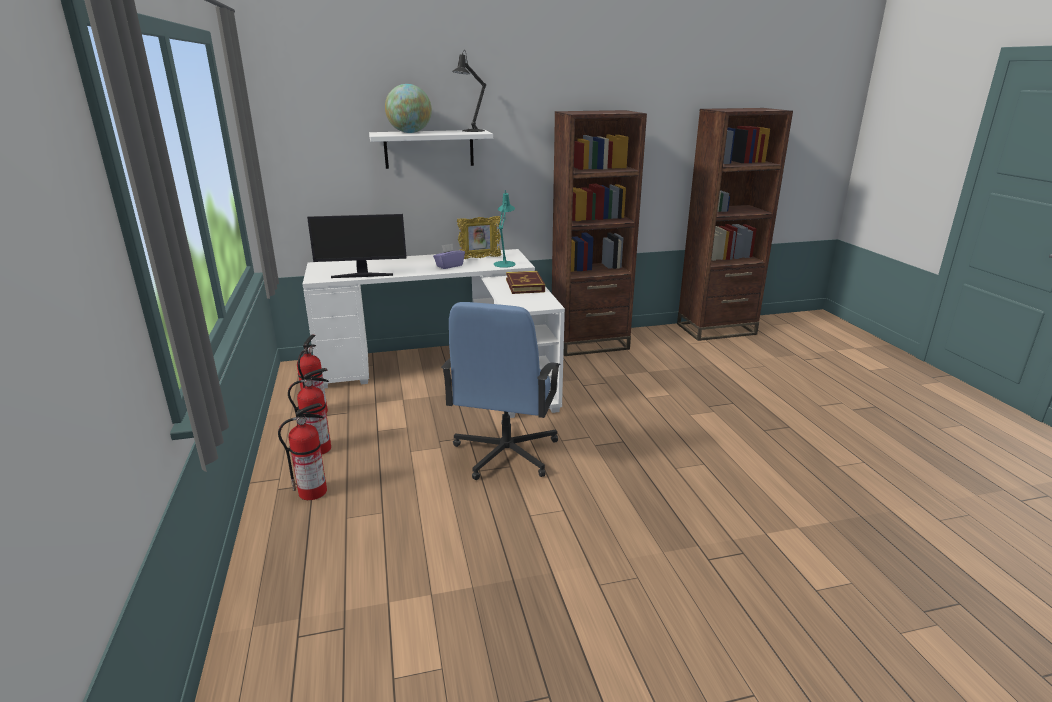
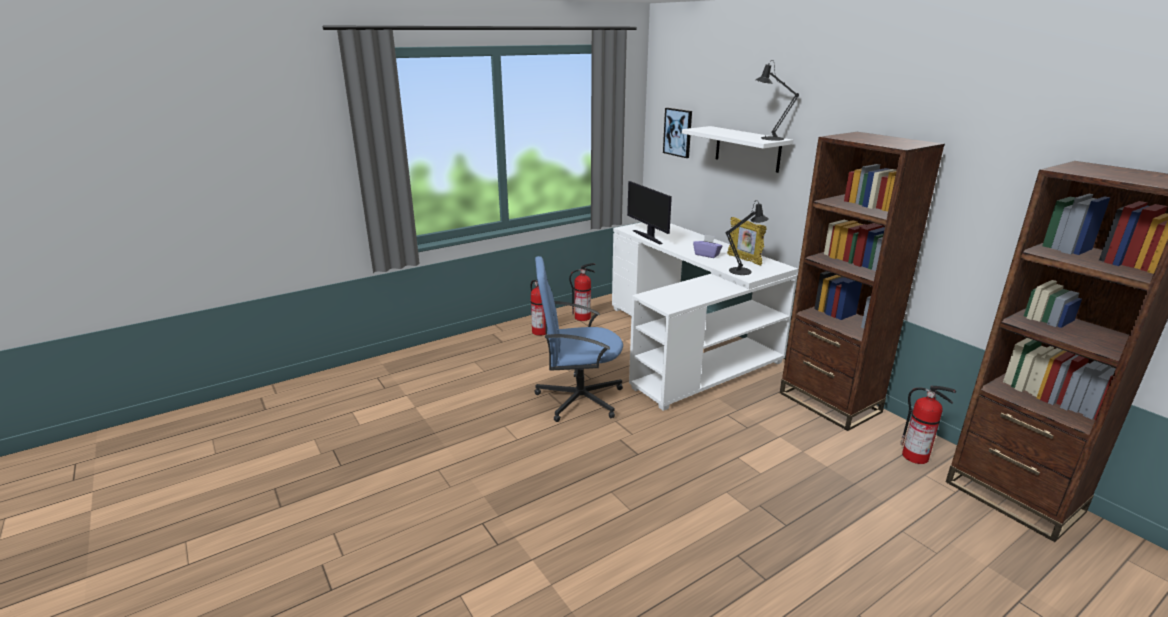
camera: 70 degrees right, 0 degrees up
(313, 491) = (495, 344): fire extinguisher -> fire extinguisher (916, 456)
(314, 148) = (678, 132): none -> picture
(410, 132) = (722, 131): globe -> none
(505, 263) = (743, 271): turquoise table lamp -> black table lamp
(525, 285) = (709, 291): book -> none

